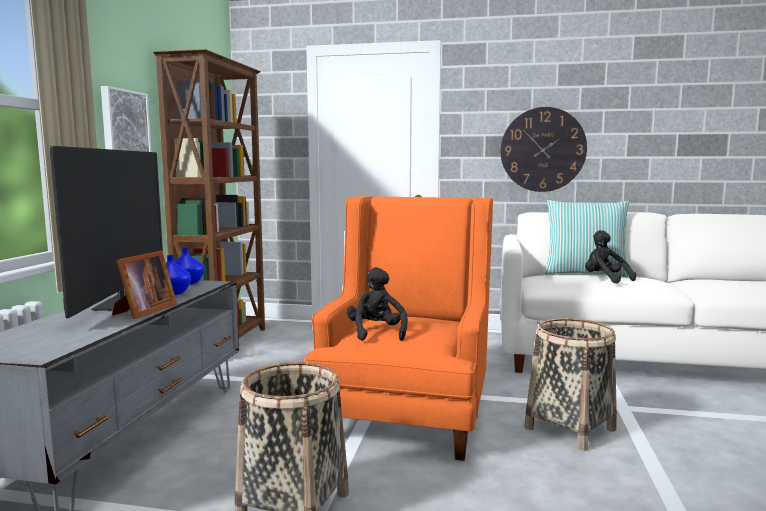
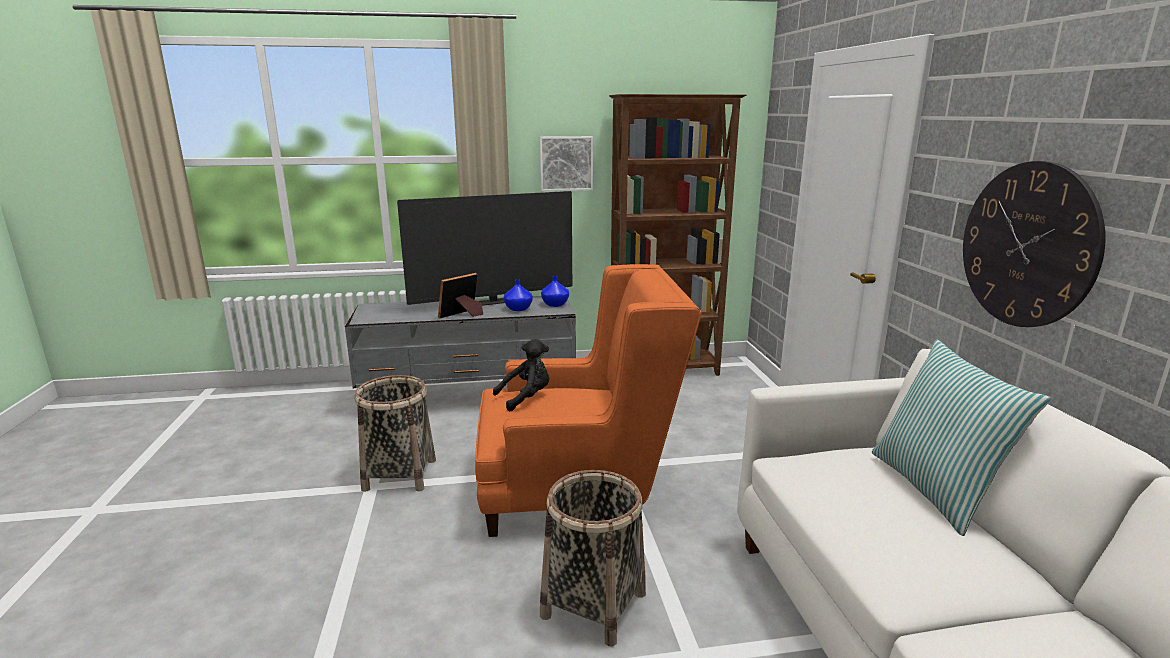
camera: 70 degrees right, 10 degrees up
(143, 311) = (462, 315): picture frame -> picture frame turned 135 degrees clockwise
(605, 279) = (882, 505): black plush toy -> none

